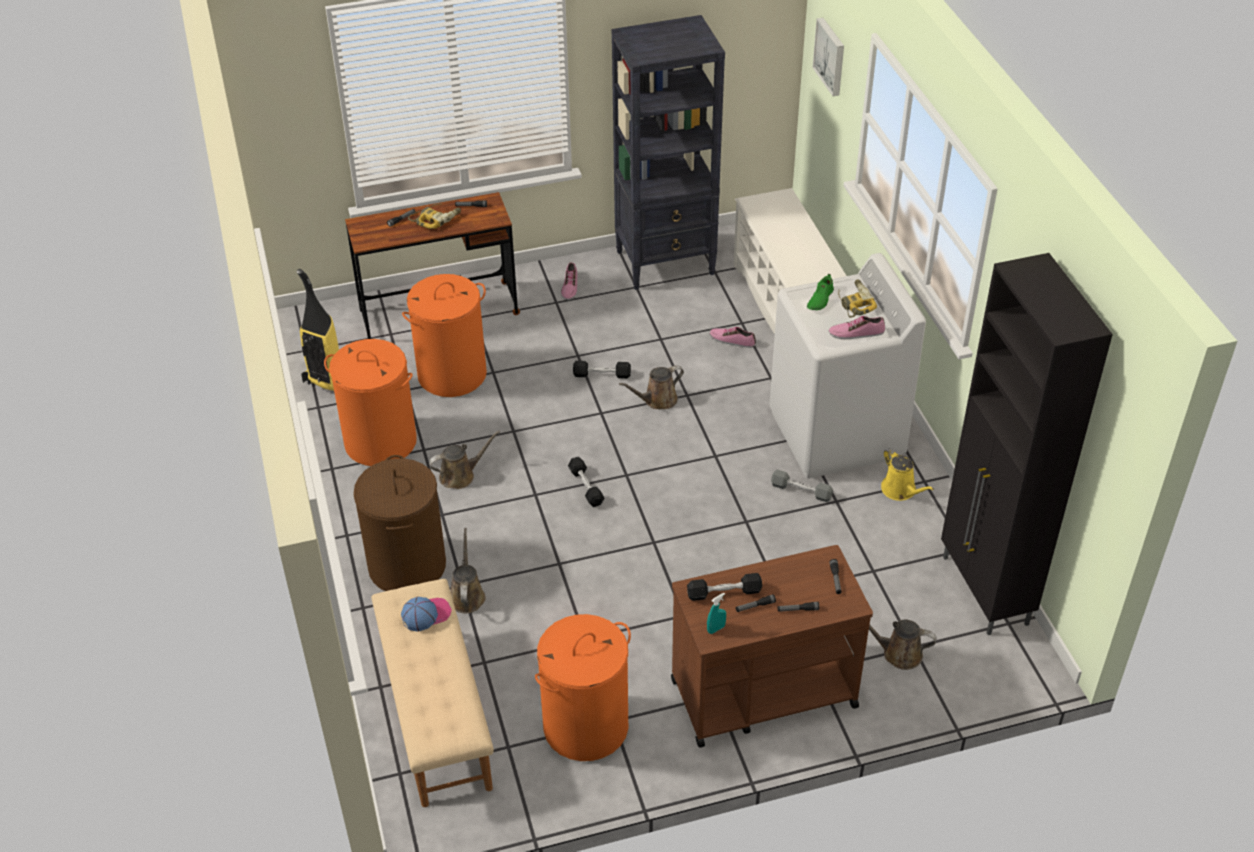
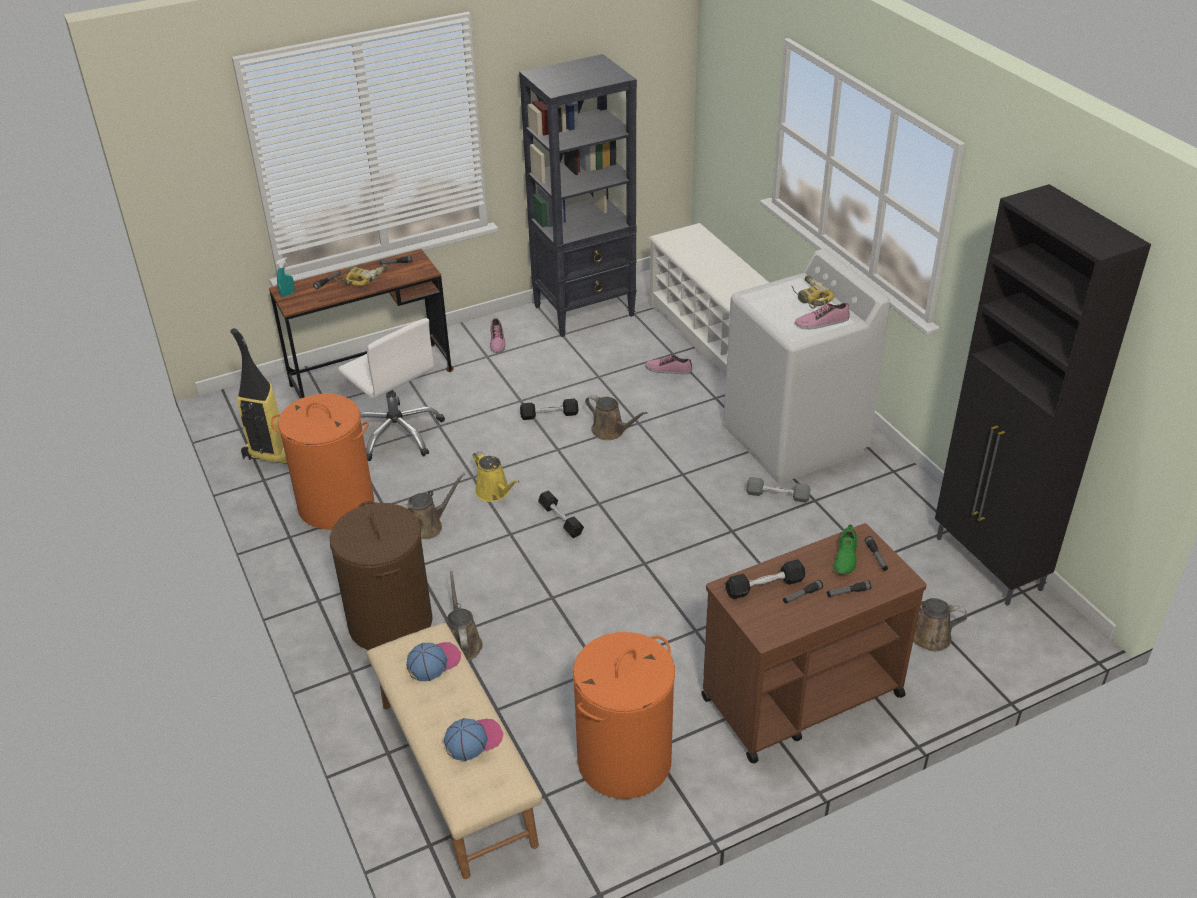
camera: 10 degrees left, 5 degrees down
(445, 690) = (473, 740): none -> cap
(452, 375) = (397, 433): orange laundry basket -> white office chair
(657, 400) = (611, 431): brown watering can -> brown watering can turned 105 degrees counterclockwise
(716, 629) = (768, 624): turquoise spray bottle -> turquoise spray bottle (287, 294)
(820, 299) = (775, 298): green shoe -> green shoe (845, 558)
(831, 56) = (732, 82): picture -> none
(900, 490) = (874, 482): yellow watering can -> yellow watering can (494, 492)

